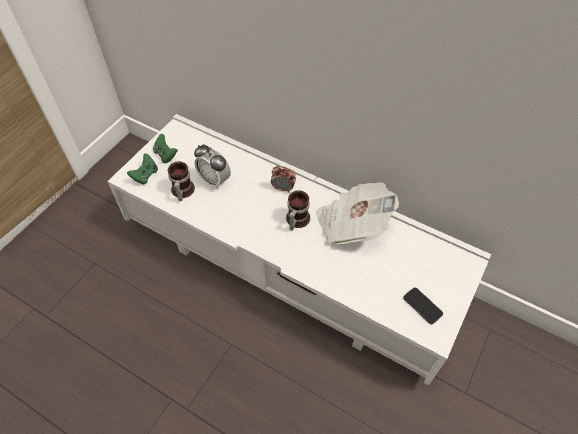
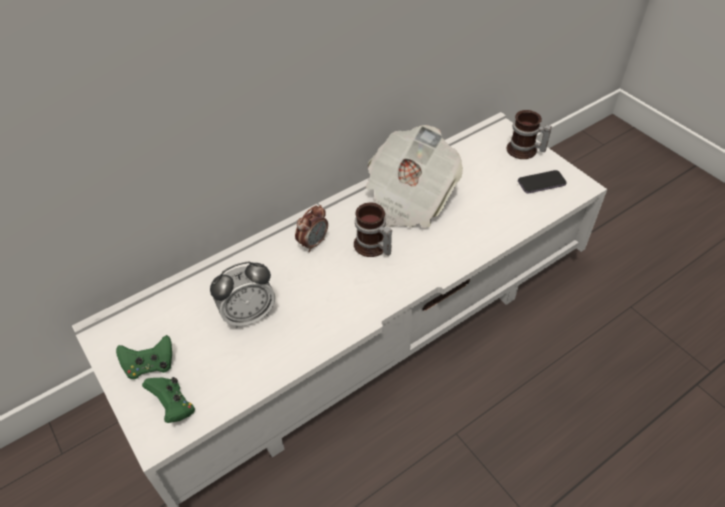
camera: 65 degrees left, 5 degrees down
(181, 191) = (241, 363): mug -> mug (524, 151)

